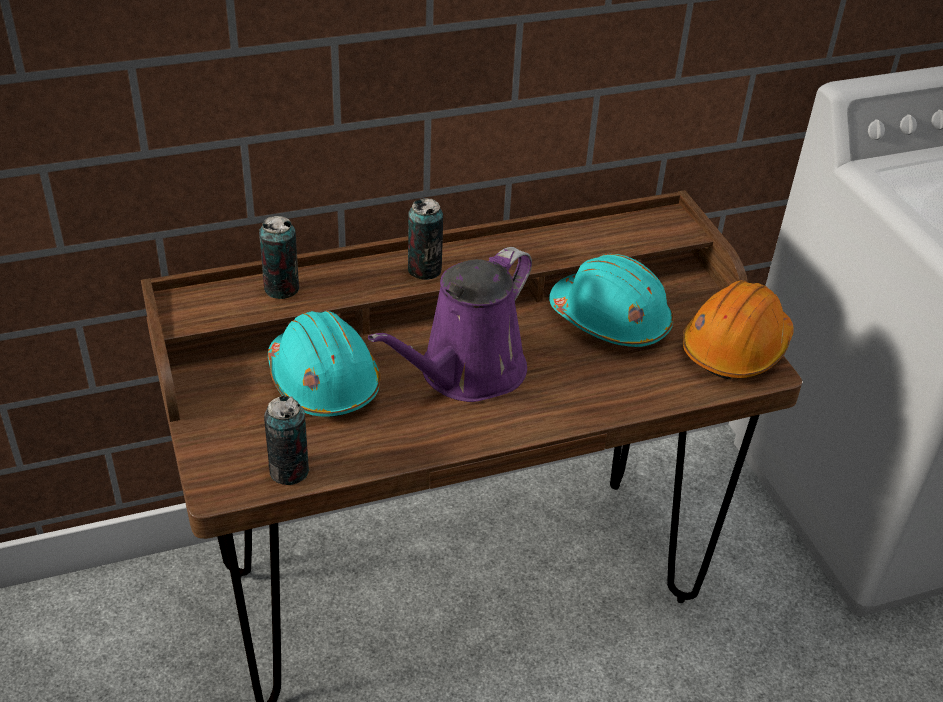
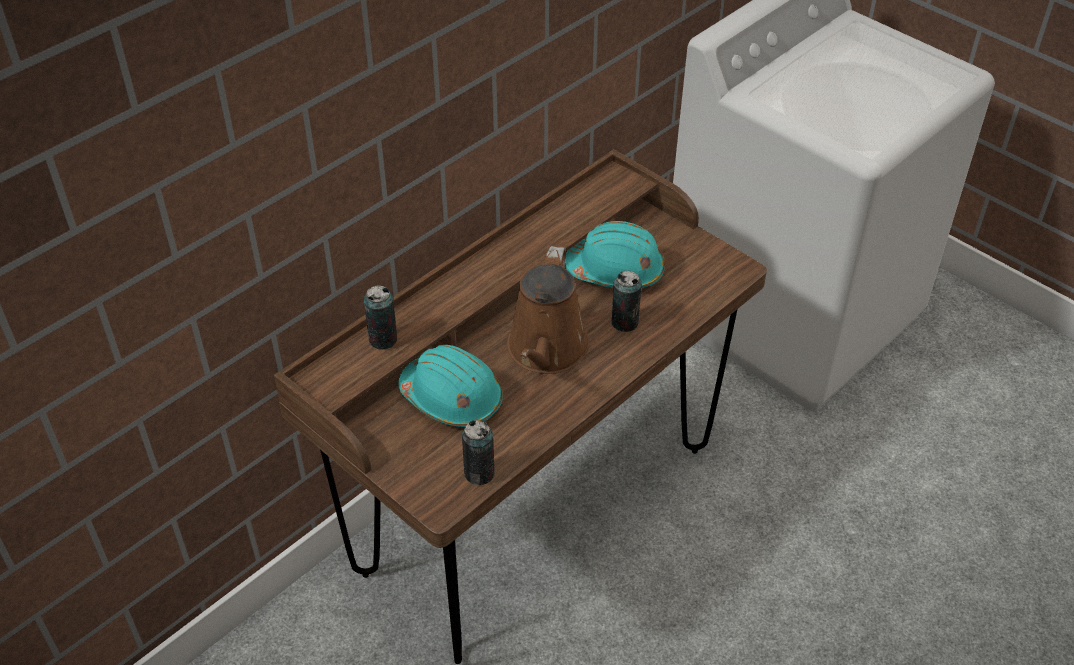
camera: 25 degrees left, 5 degrees up
(424, 270) = (475, 284): can -> can (624, 322)
(466, 373) = (546, 351): purple watering can -> brown watering can
(735, 348) = (710, 259): orange hard hat -> none

